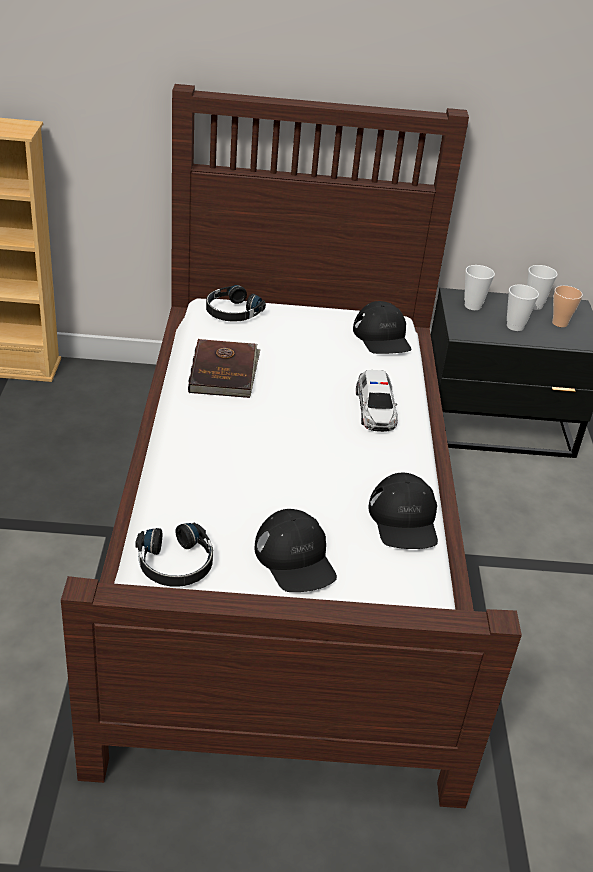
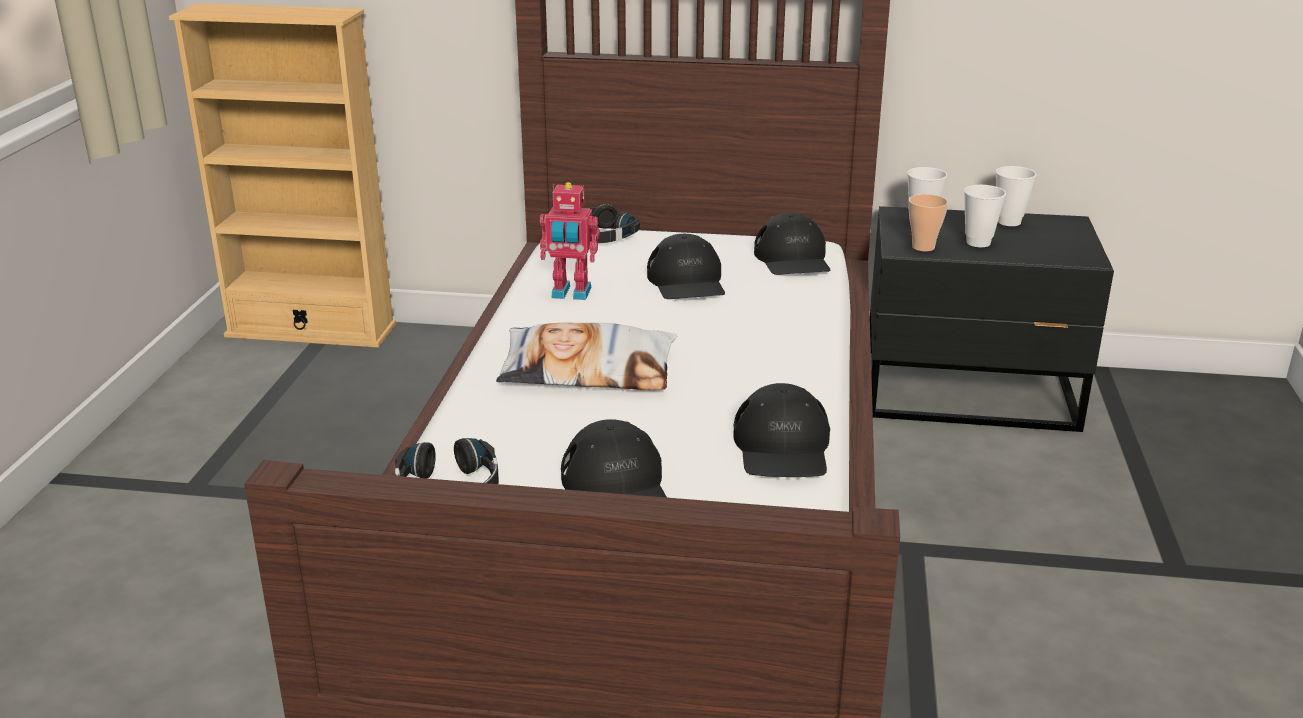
camera: 10 degrees right, 10 degrees down
(224, 371) = (570, 294): brown book -> toy robot
(253, 448) = (588, 371): none -> pillow
(309, 360) = (687, 282): none -> black cap
(375, 409) = (767, 331): toy car -> none
(559, 323) = (1043, 239): cup -> cup (923, 247)

